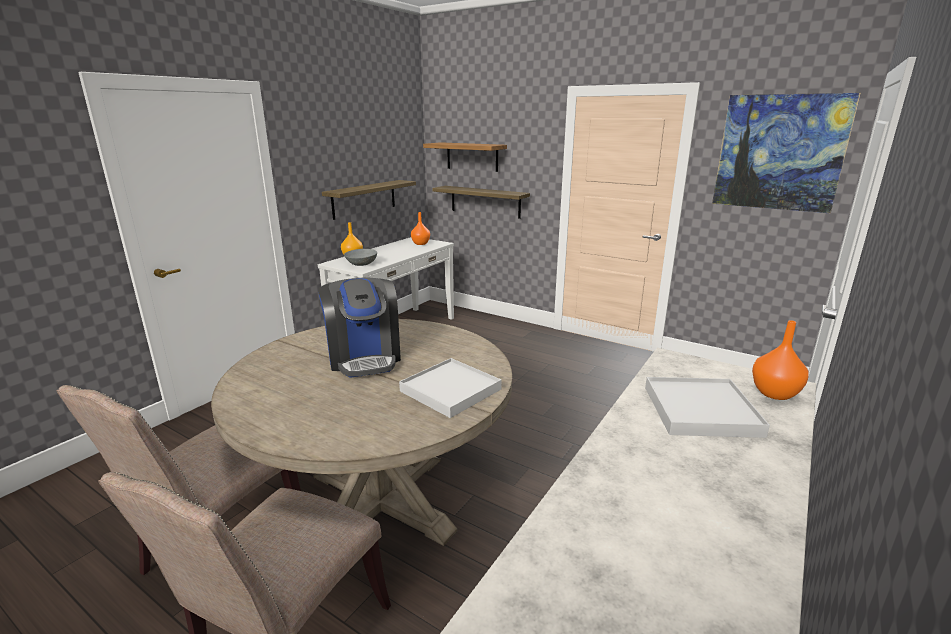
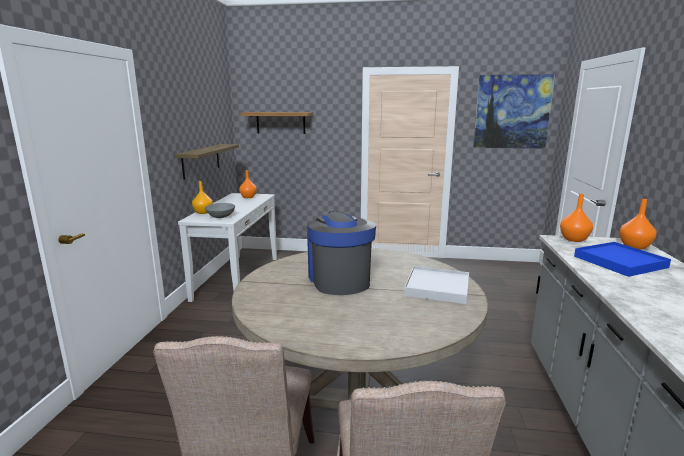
camera: 25 degrees left, 5 degrees down
(364, 357) = (339, 279): coffee machine -> coffee machine turned 150 degrees counterclockwise
(485, 201) = (294, 158): shelf -> none
(694, 363) = (573, 239): none -> orange vase
(700, 411) = (619, 262): white tray -> blue tray

